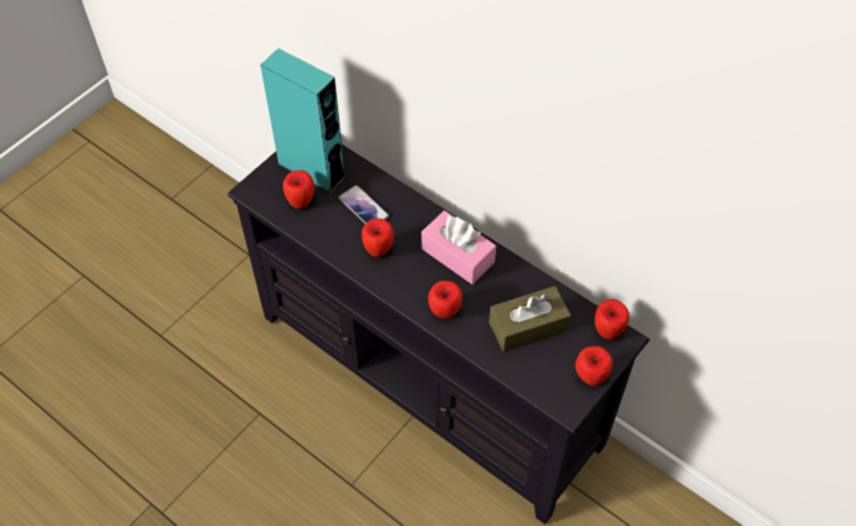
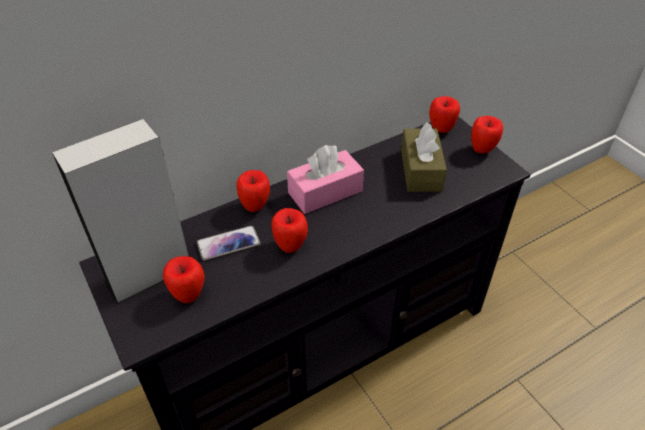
camera: 70 degrees left, 10 degrees down
(311, 170) = (149, 274): turquoise speaker -> grey speaker
(444, 312) = (385, 217): apple -> apple (255, 206)

